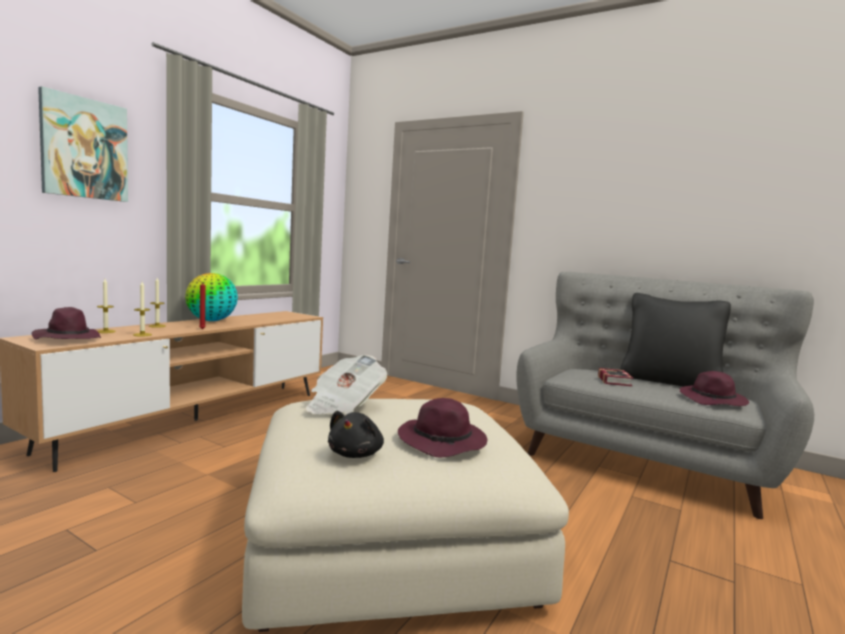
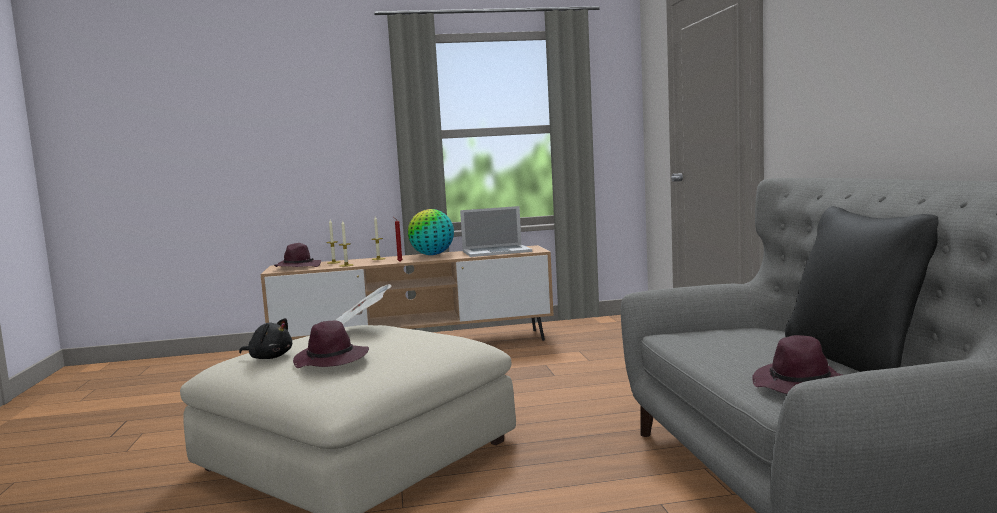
camera: 50 degrees right, 0 degrees up
(84, 148) = (334, 115): picture -> none
(271, 317) = (496, 251): none -> laptop
(356, 454) = (269, 357): black plush toy -> black plush toy turned 135 degrees counterclockwise
(615, 380) = (738, 344): book -> none

